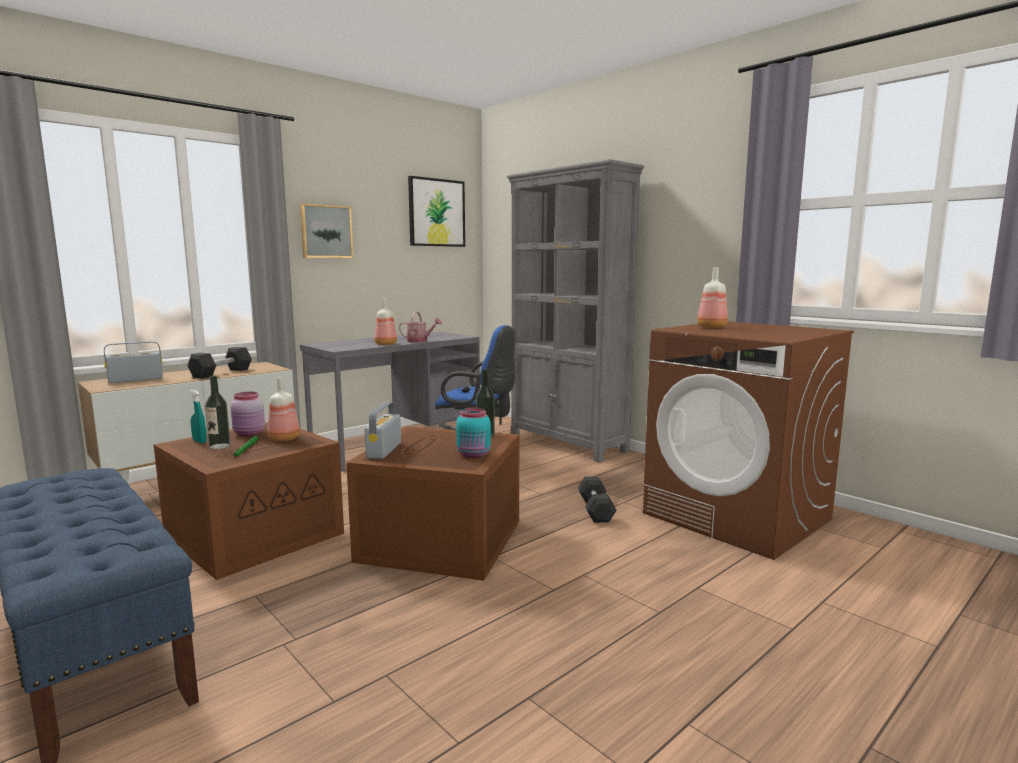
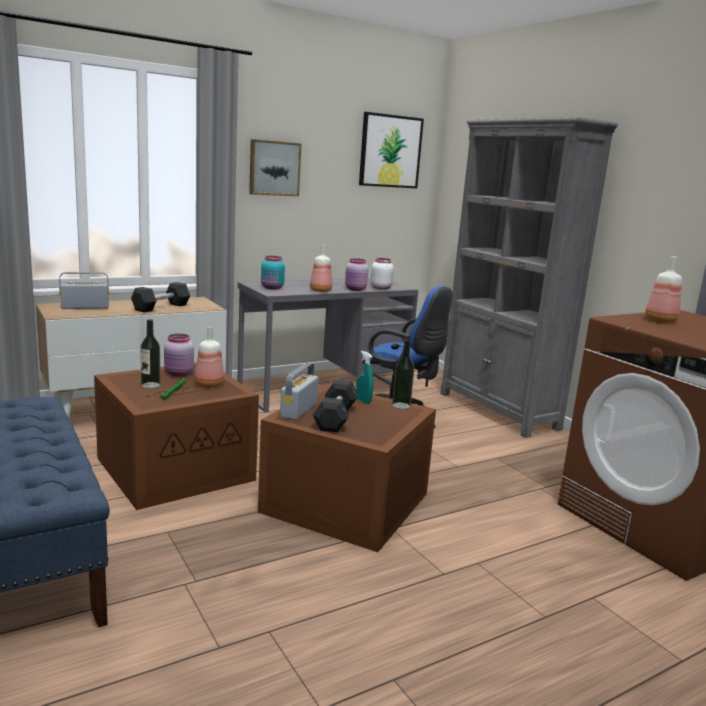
camera: 10 degrees right, 5 degrees up
(199, 441) = (134, 377): turquoise spray bottle -> turquoise spray bottle (363, 401)
(420, 341) = (355, 289): watering can -> pink jar
(443, 338) = (381, 288): none -> white jar
(474, 455) = (384, 428): turquoise jar -> turquoise jar (272, 288)
(595, 510) = (508, 493): grey dumbbell -> grey dumbbell (335, 418)

